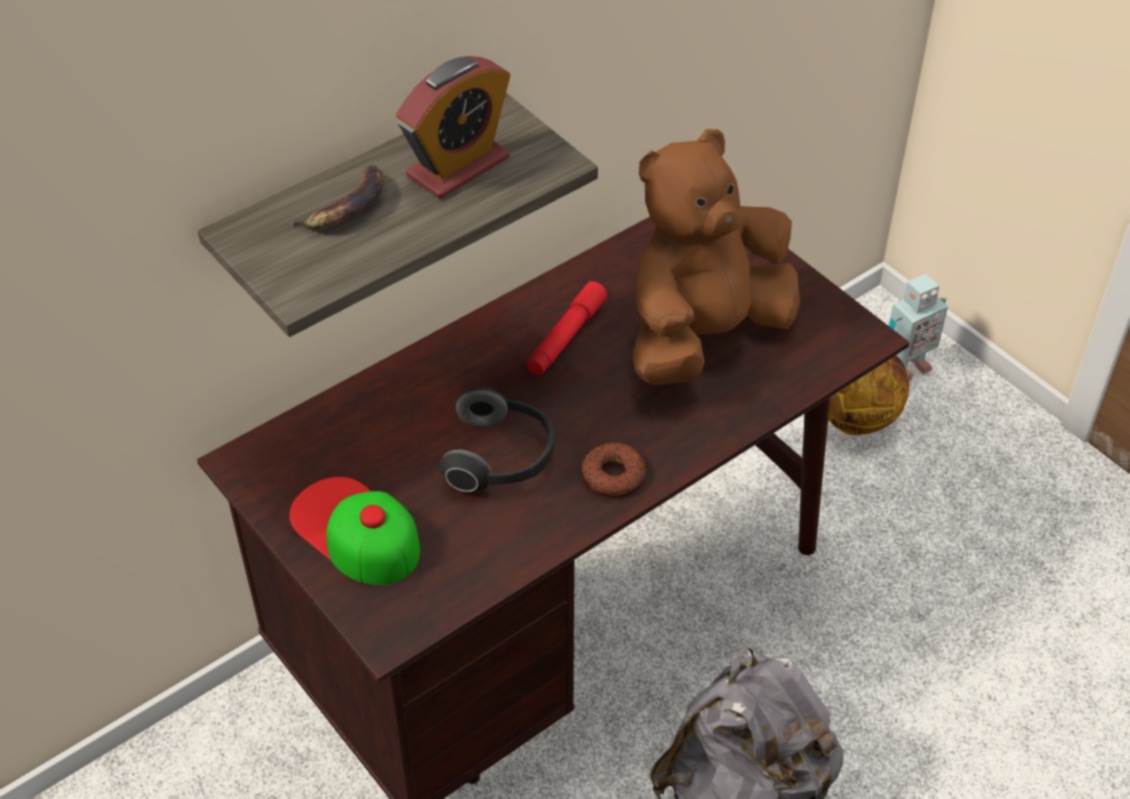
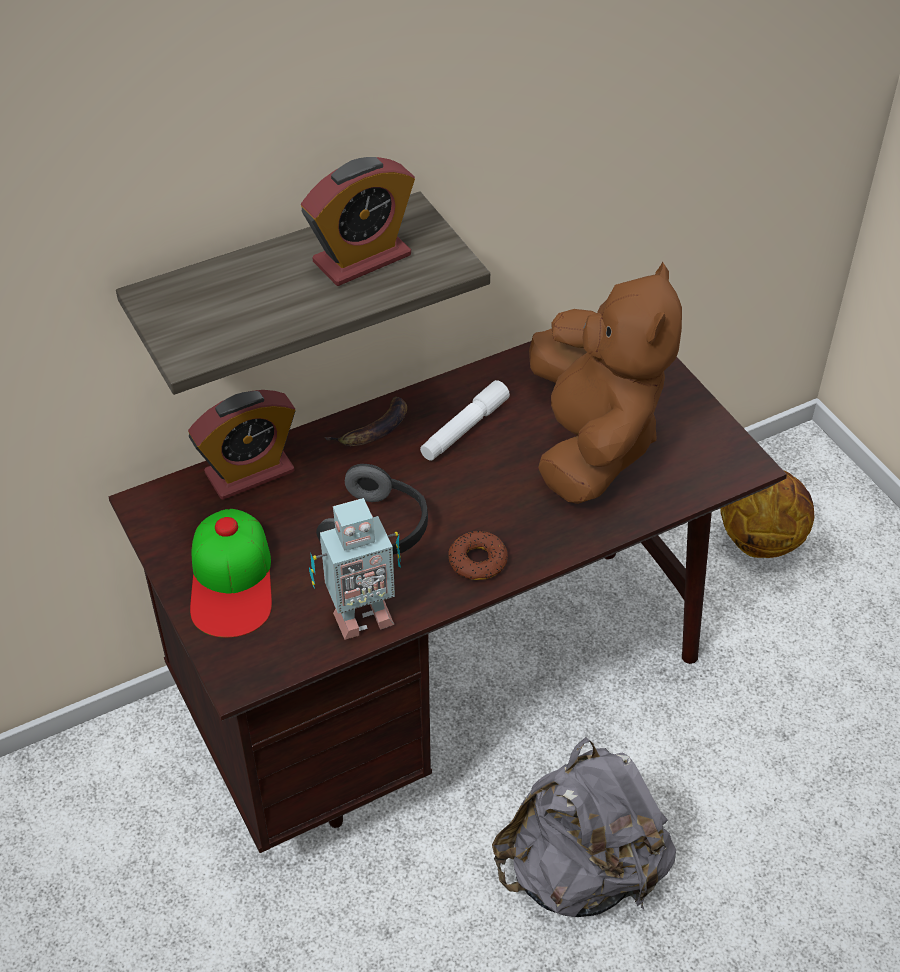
camera: 10 degrees right, 0 degrees up
(346, 208) = (252, 284): banana -> banana (374, 430)
(346, 413) = (249, 472): none -> alarm clock
(355, 531) = (232, 580): cap -> cap turned 150 degrees counterclockwise
(566, 337) = (464, 429): red flashlight -> white flashlight
(703, 335) = (592, 443): brown plush toy -> brown plush toy turned 120 degrees clockwise
(905, 367) = (819, 500): toy robot -> toy robot (360, 616)

